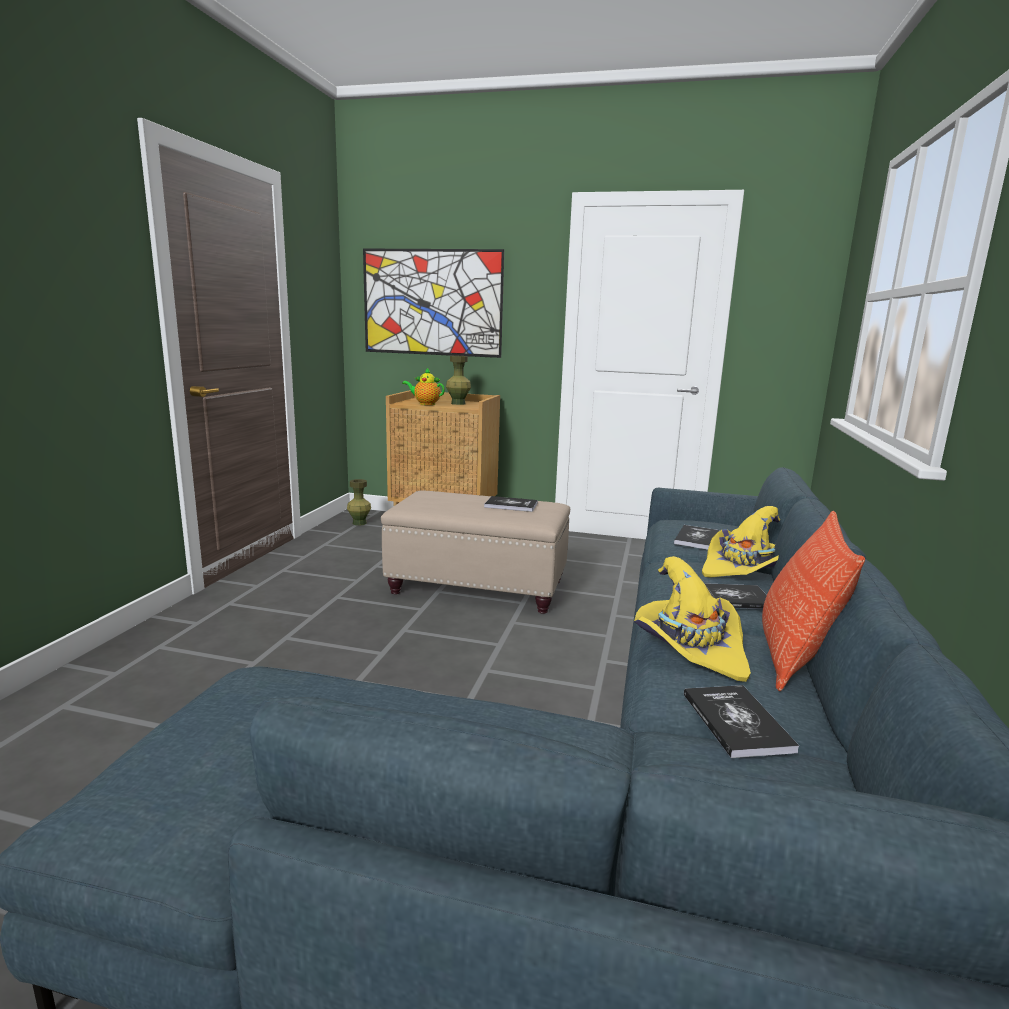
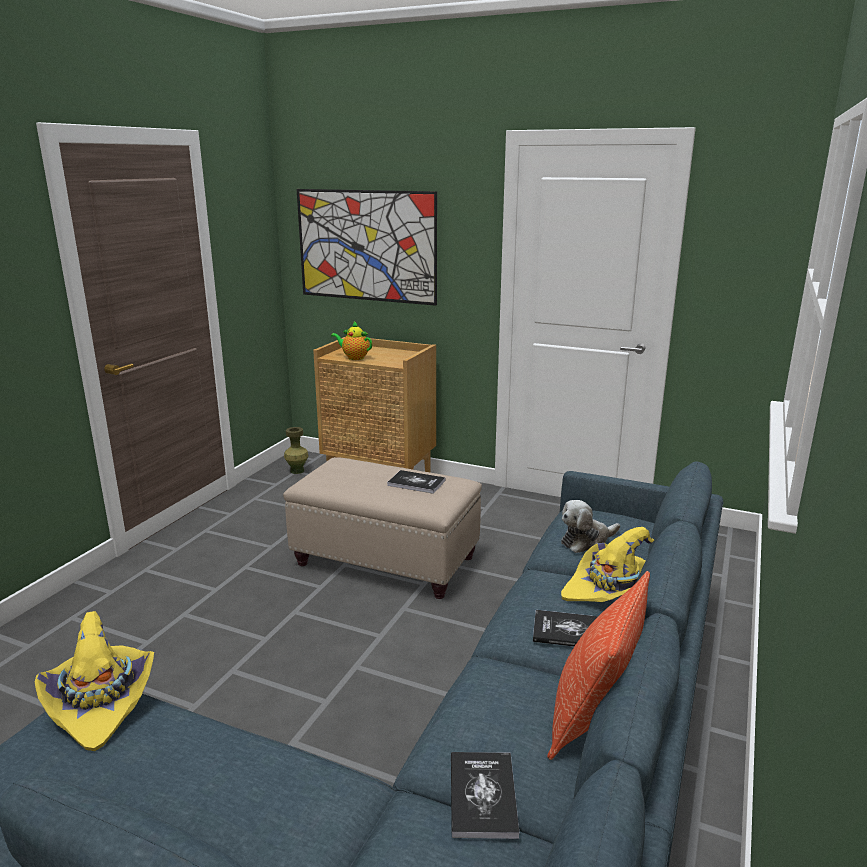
camera: 10 degrees right, 5 degrees up
(458, 403) = (389, 356): green vase -> none
(690, 647) = (490, 697): yellow hat -> yellow hat (101, 701)
(696, 538) = (586, 541): book -> plush toy

